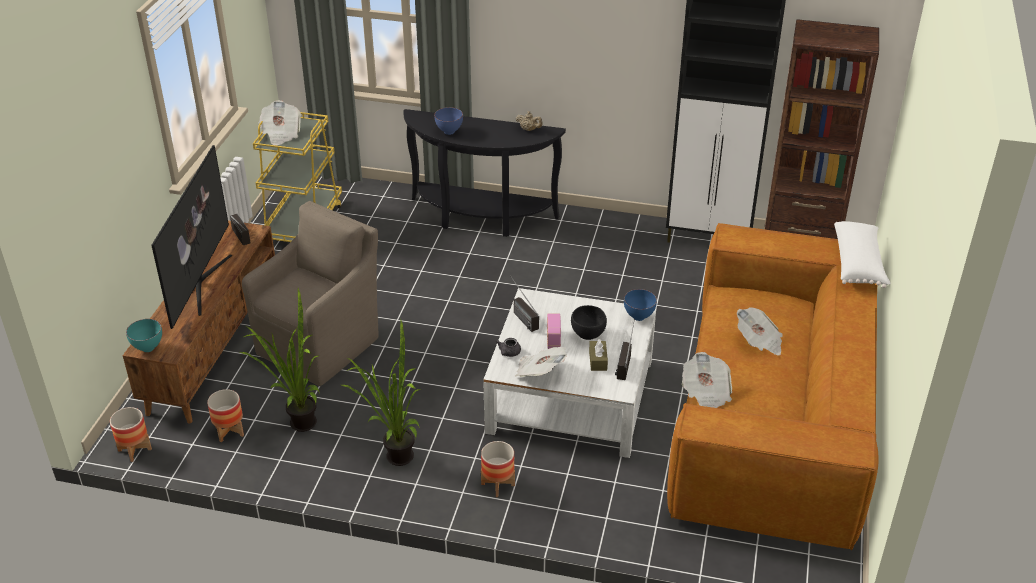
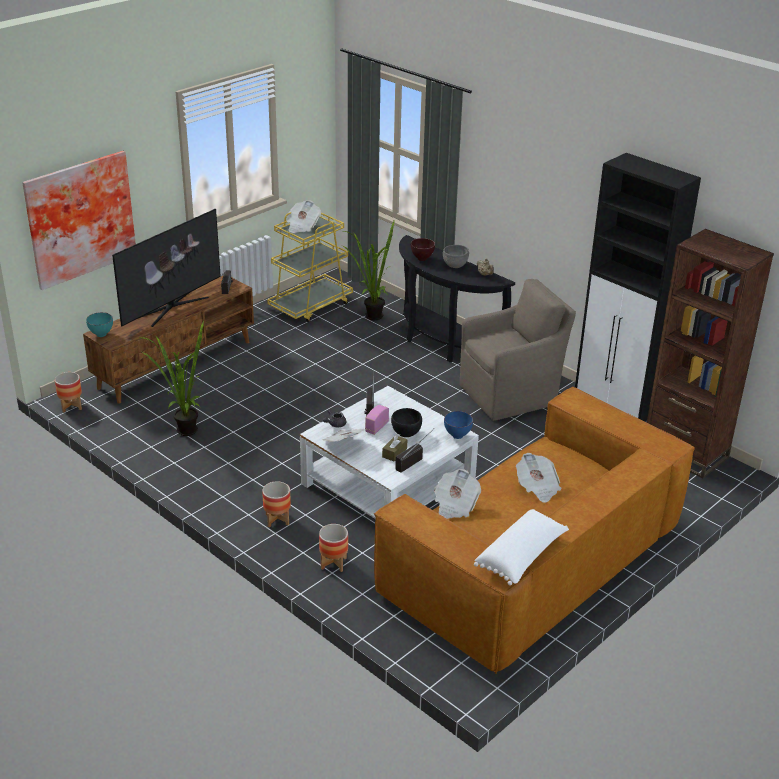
camera: 30 degrees right, 5 degrees down
(81, 211) = (79, 218): none -> picture
(229, 431) = (137, 417): planter -> planter (333, 563)
(321, 344) = (247, 386): brown armchair -> brown armchair (511, 394)
(393, 458) = (223, 475): potted plant -> potted plant (370, 315)
(449, 132) = (422, 259): blue bowl -> brown bowl
(489, 129) = (455, 265): none -> grey bowl
(858, 264) = (660, 454): white pillow -> white pillow (522, 556)

